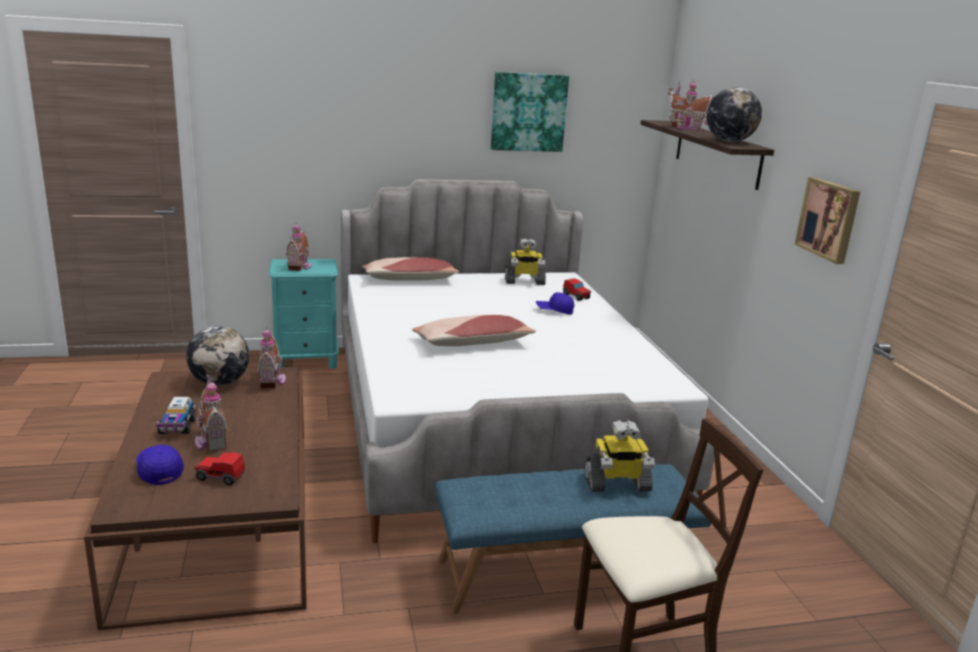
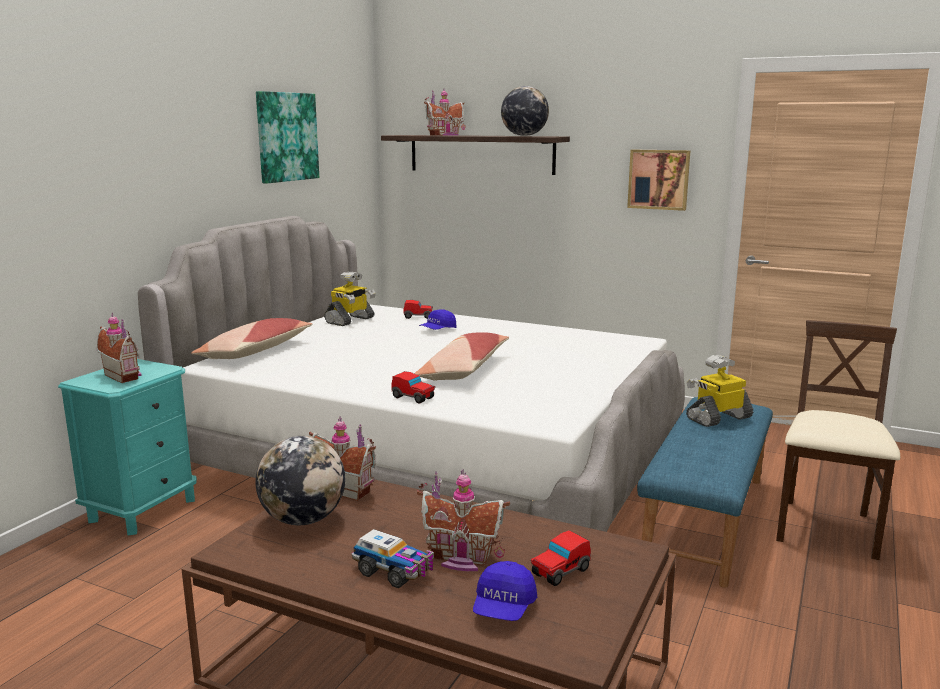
camera: 50 degrees left, 5 degrees down
(159, 471) = (503, 608): blue cap -> blue cap turned 75 degrees counterclockwise
(388, 344) = (413, 398): none -> toy car
(616, 484) = (718, 418): toy robot -> toy robot turned 150 degrees counterclockwise

